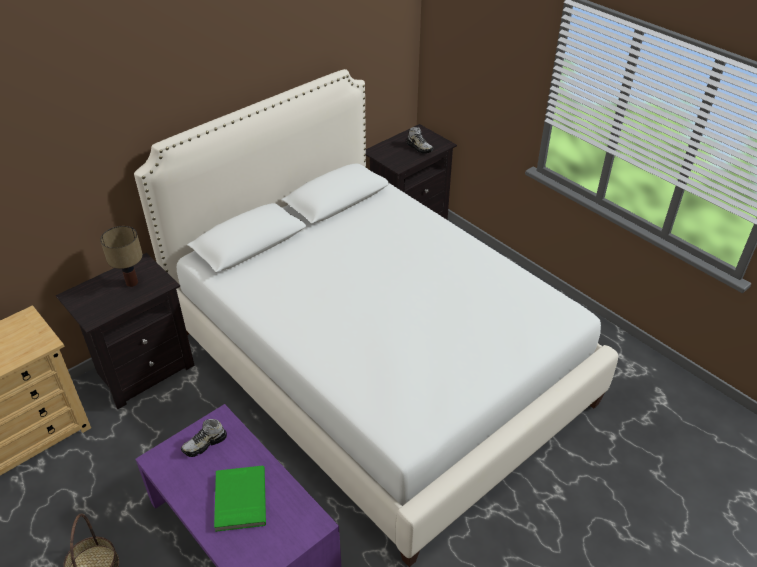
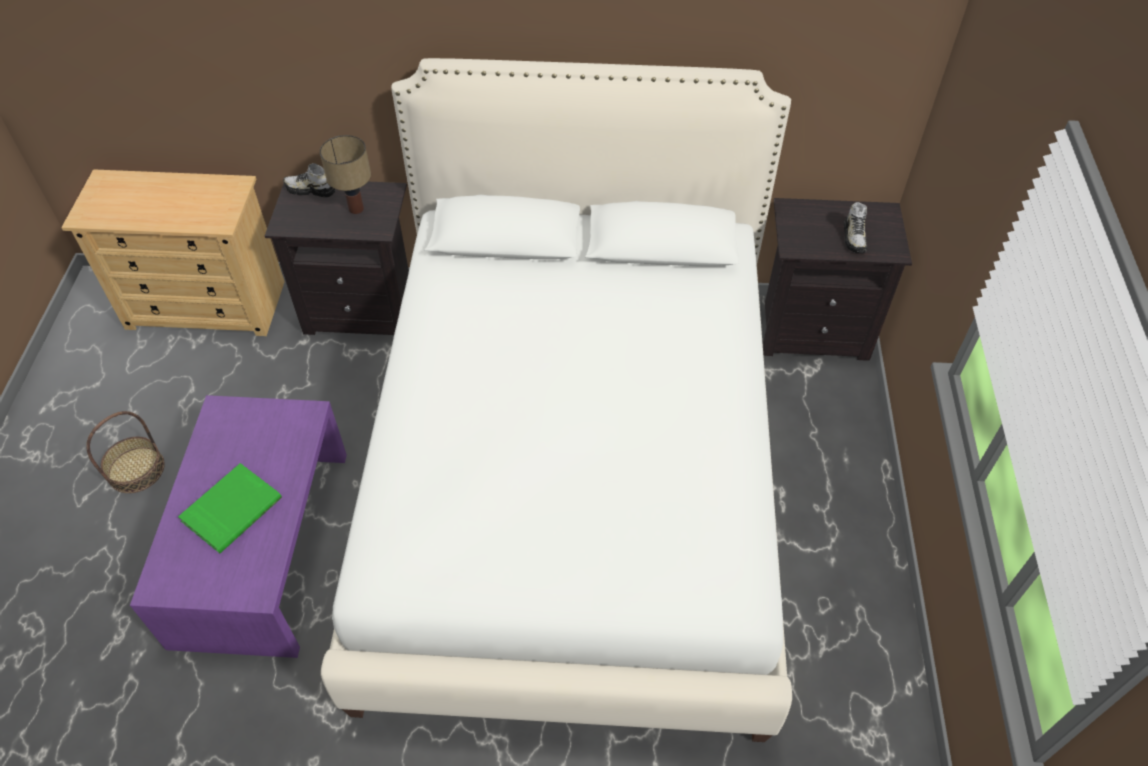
camera: 45 degrees right, 10 degrees up
(205, 444) = (268, 429): shoe -> shoe (310, 190)

